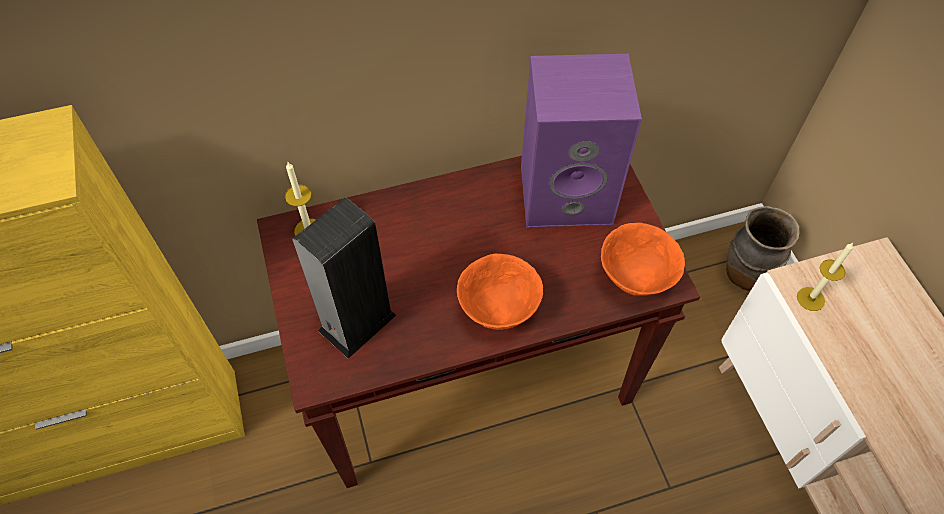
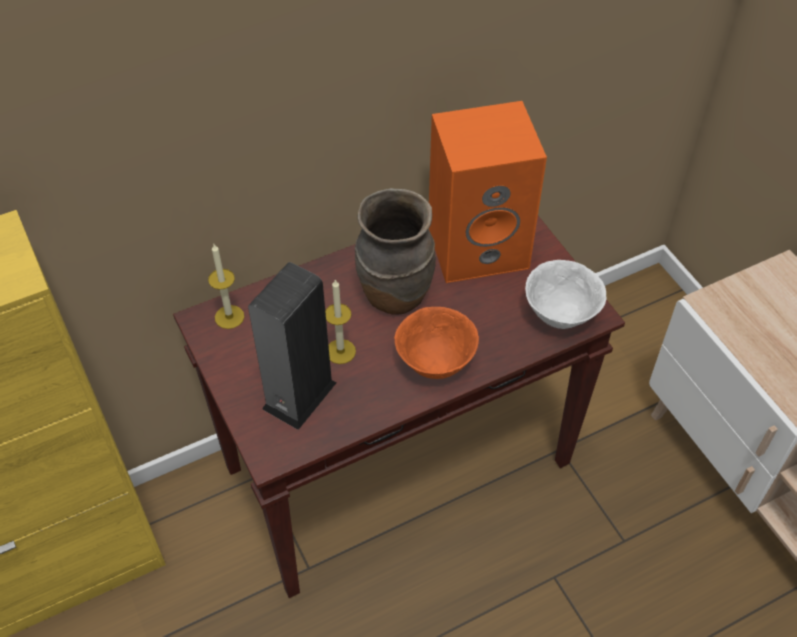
camera: 10 degrees left, 5 degrees down
(568, 193) = (479, 245): purple speaker -> orange speaker
(635, 279) = (560, 315): orange bowl -> white bowl
(745, 274) = (660, 319): brown vase -> brown vase (394, 294)
(810, 299) = (728, 317): candle -> candle (340, 351)

